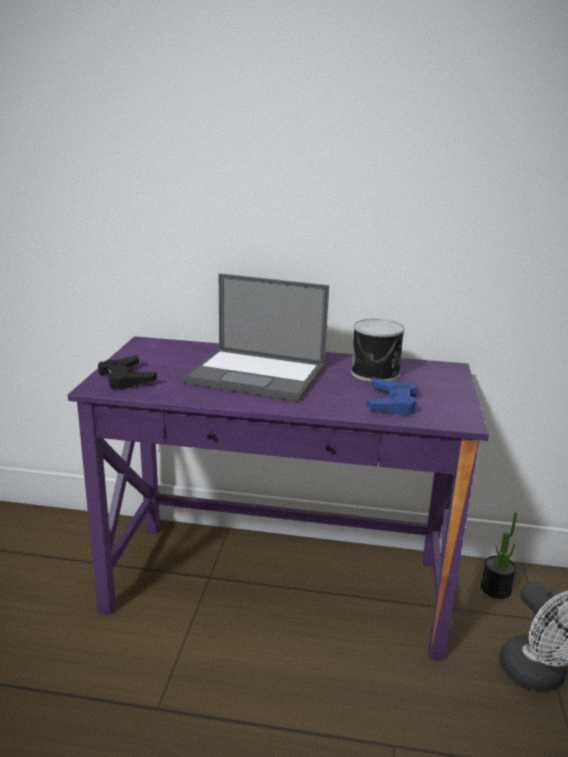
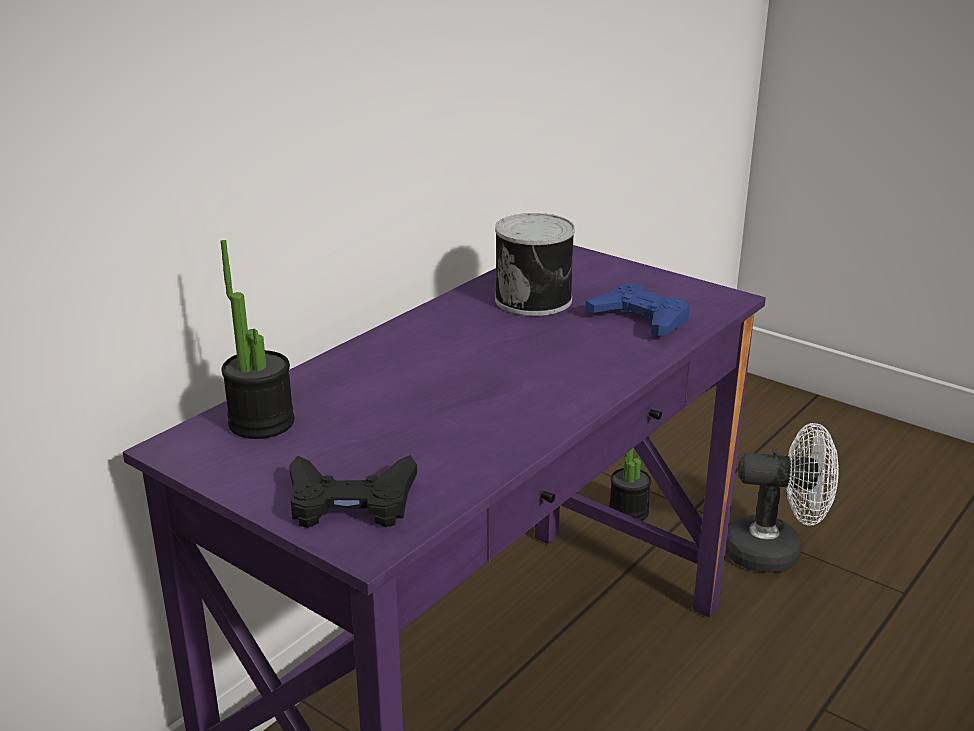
camera: 60 degrees left, 5 degrees up
(176, 350) = (261, 422): none -> potted plant
(258, 375) = (458, 380): laptop -> none

